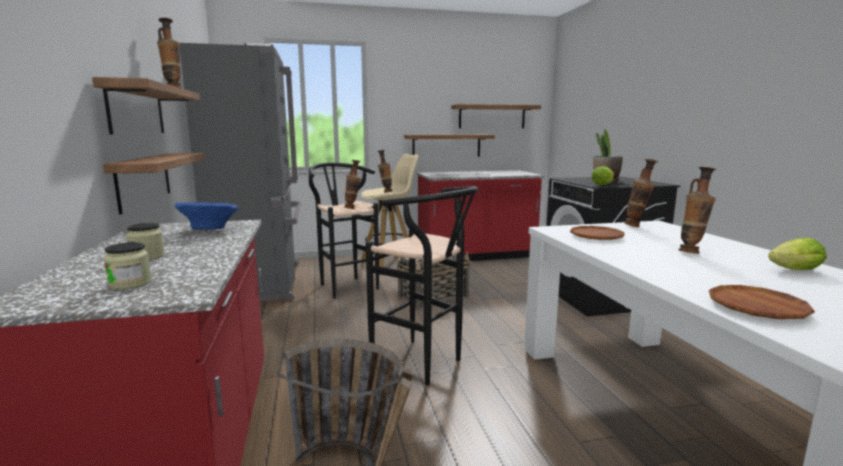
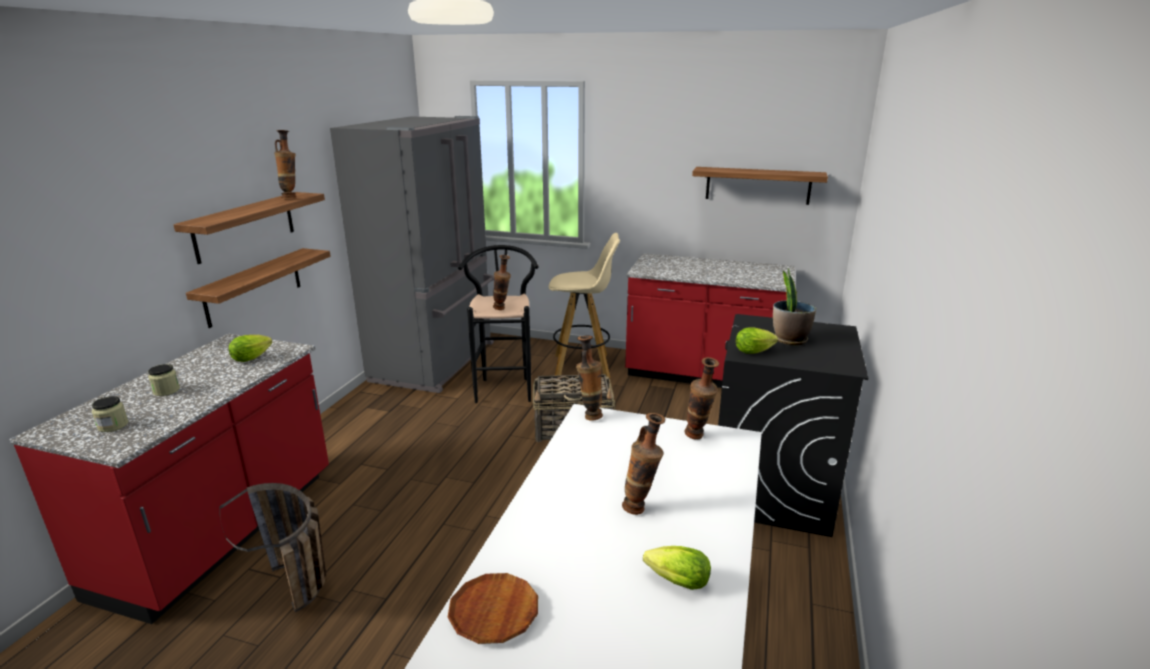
camera: 30 degrees right, 10 degrees up
(209, 230) = (253, 357): blue bowl -> lettuce
(385, 192) = (571, 284): vase -> vase (589, 415)
(424, 365) = (460, 515): black stool -> none
(446, 145) = (686, 221): shelf -> none
(596, 236) = (603, 445): brown plate -> none

